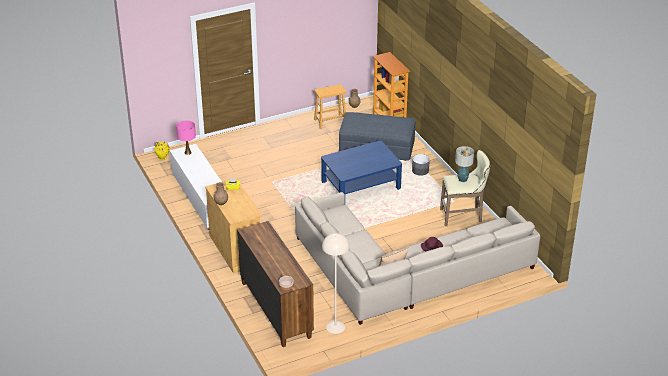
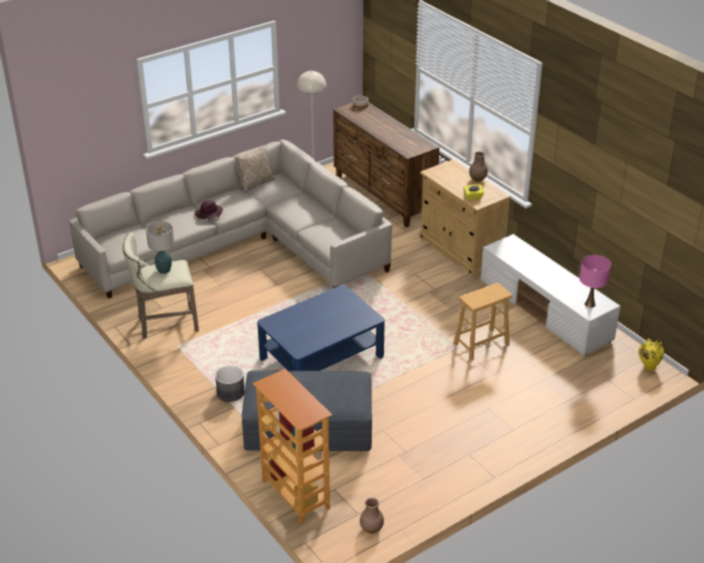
camera: 170 degrees right, 0 degrees up
(330, 121) = (407, 481): brown stool -> brown stool (481, 344)

